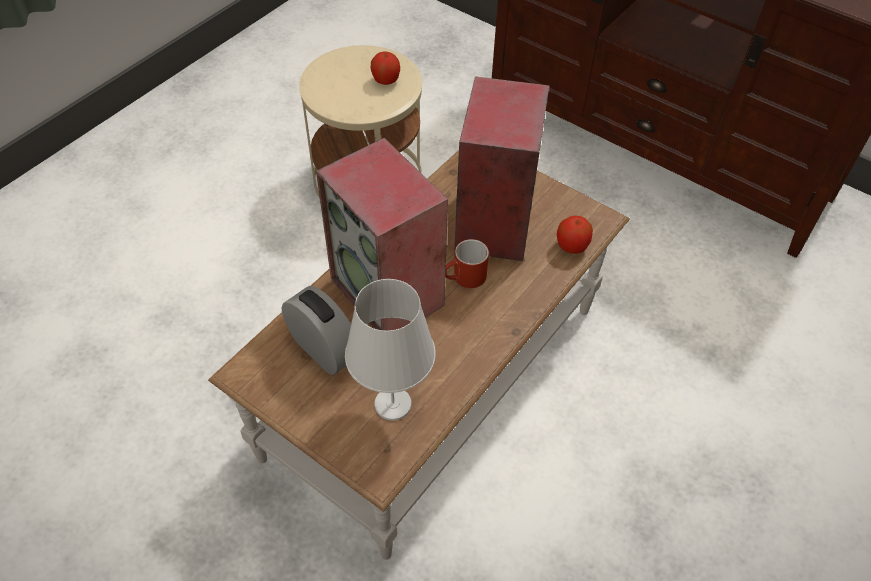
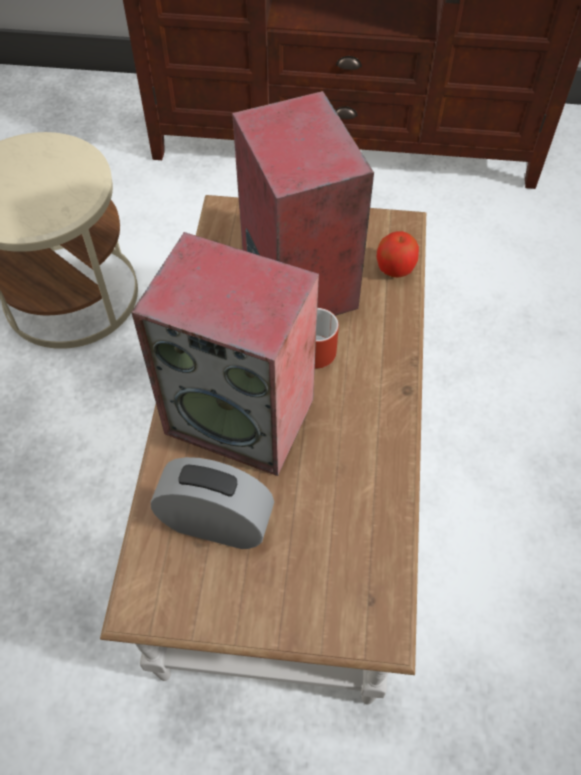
camera: 30 degrees left, 5 degrees up
(386, 80) = (61, 170): apple -> none
(393, 404) = (340, 543): white table lamp -> none

